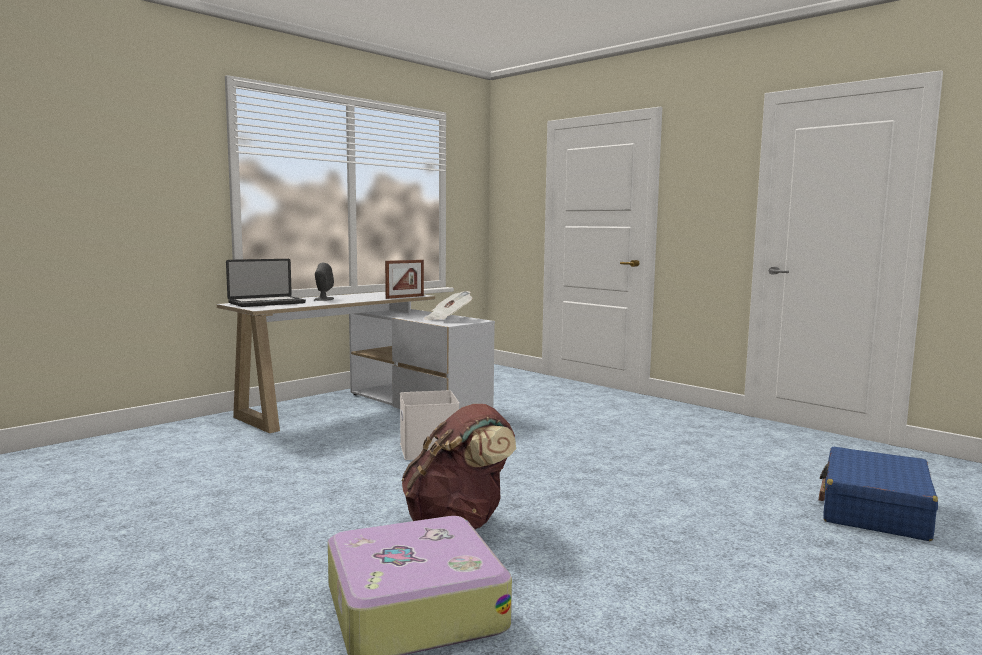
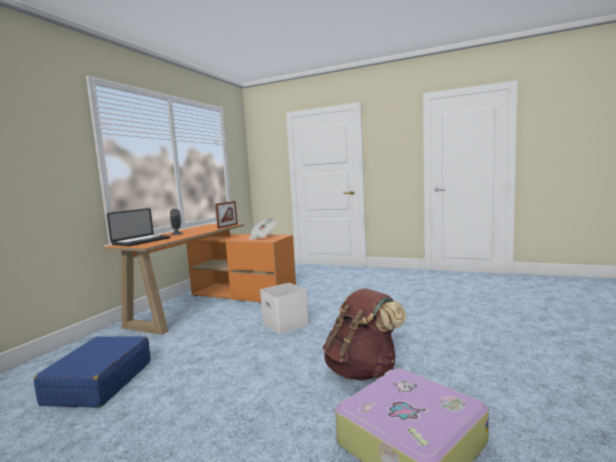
camera: 20 degrees left, 0 degrees up
(366, 408) = (213, 303): white desk -> orange desk
(874, 510) = (546, 309): blue suitcase -> blue suitcase (99, 382)

